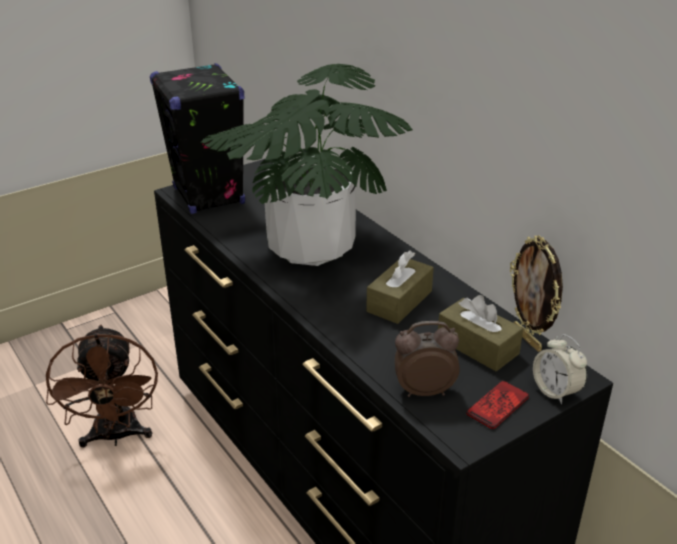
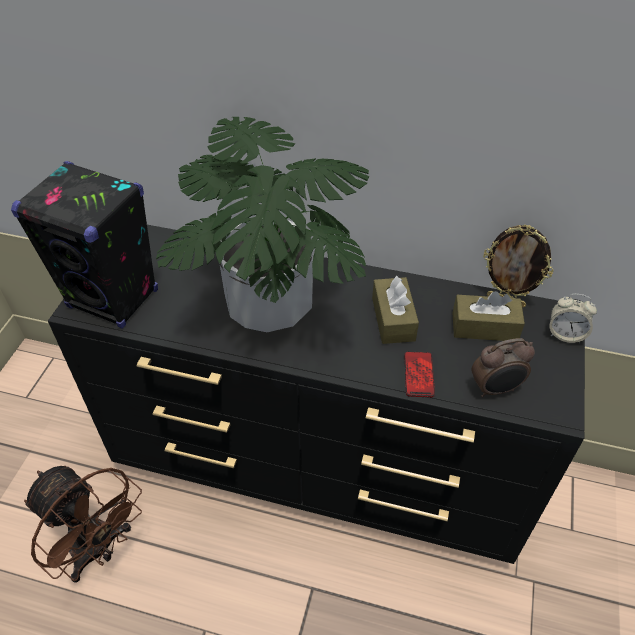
camera: 40 degrees left, 15 degrees up
(423, 390) = (495, 389): alarm clock -> alarm clock turned 150 degrees counterclockwise
(497, 405) = (548, 370): phone -> phone (419, 375)

